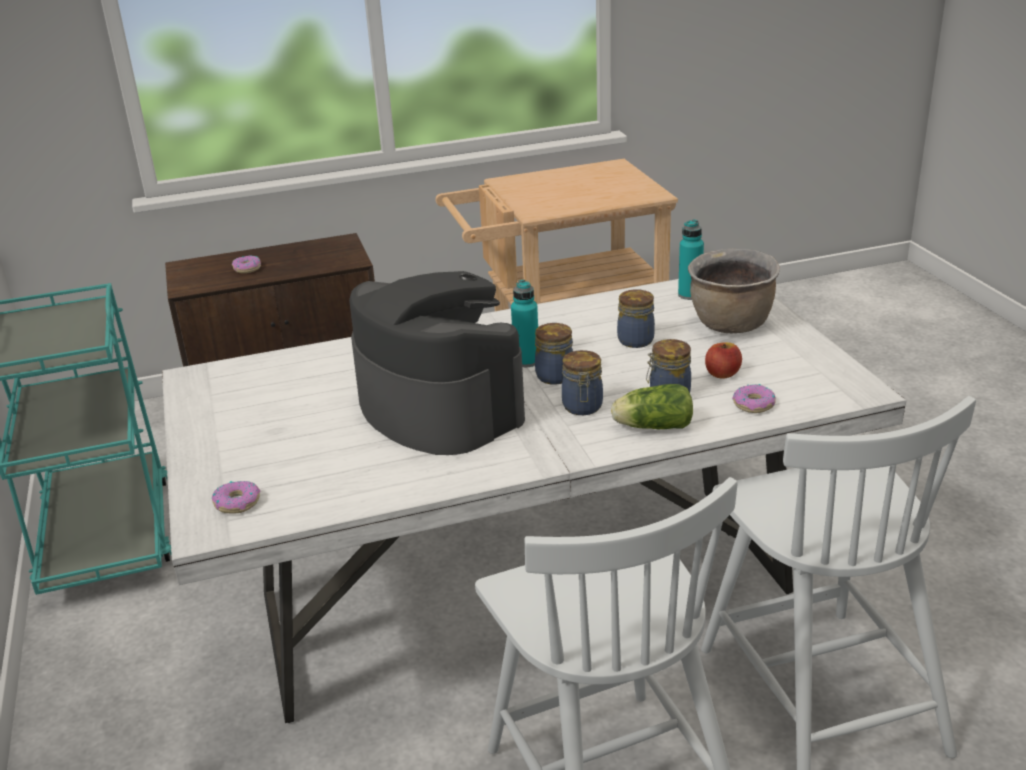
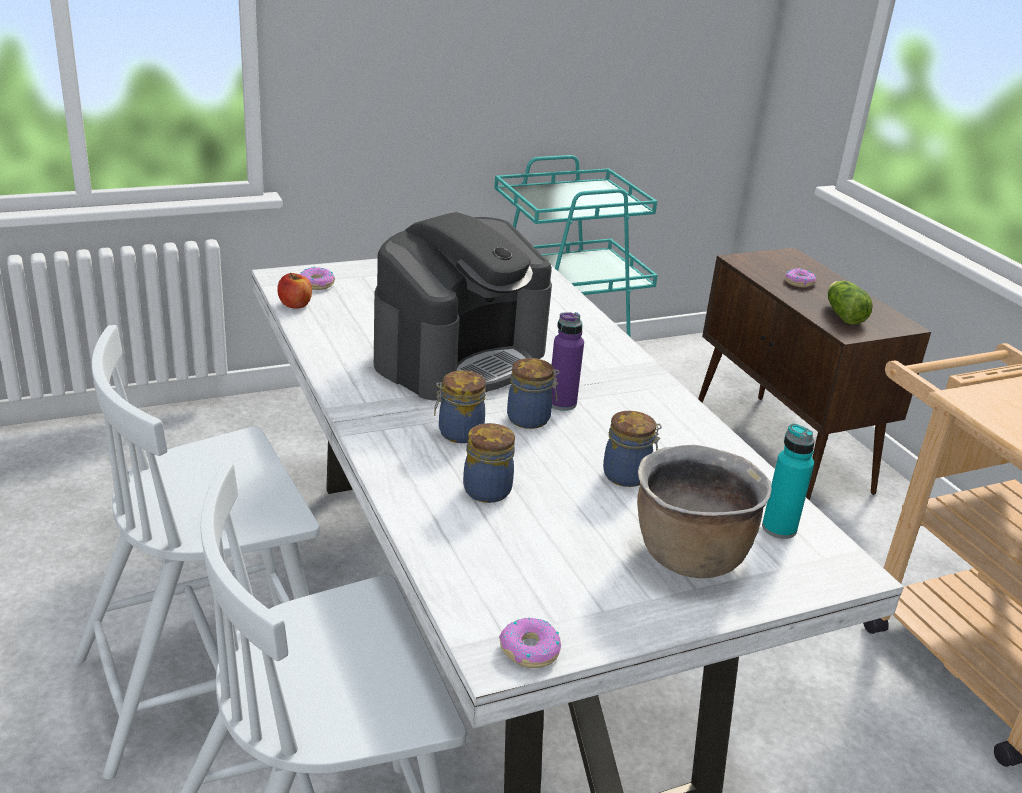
camera: 80 degrees right, 0 degrees up
(526, 361) = (562, 403): turquoise bottle -> purple bottle
(651, 426) = (415, 473): lettuce -> lettuce (843, 314)
(722, 374) = (542, 534): apple -> apple (295, 305)
(754, 405) = (461, 551): donut -> donut (529, 650)

